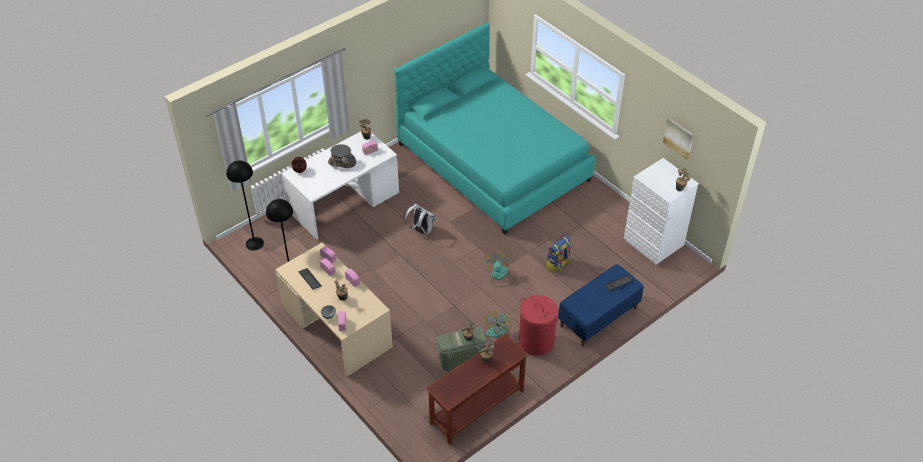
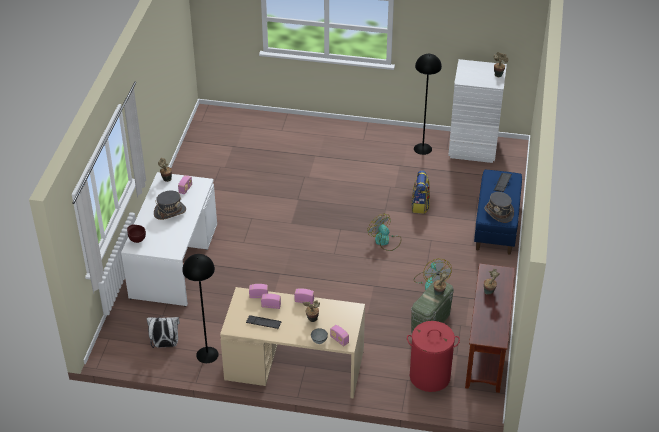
camera: 40 degrees left, 5 degrees down
(254, 243) = (128, 345): black floor lamp -> black floor lamp (422, 149)
(421, 230) = (274, 244): white backpack -> white backpack (165, 345)
(493, 162) = (271, 155): turquoise bed -> none
(536, 341) = (472, 273): red laundry basket -> red laundry basket (429, 376)
(585, 305) = (499, 213): none -> grey hat
(679, 138) = (473, 30): picture -> none

